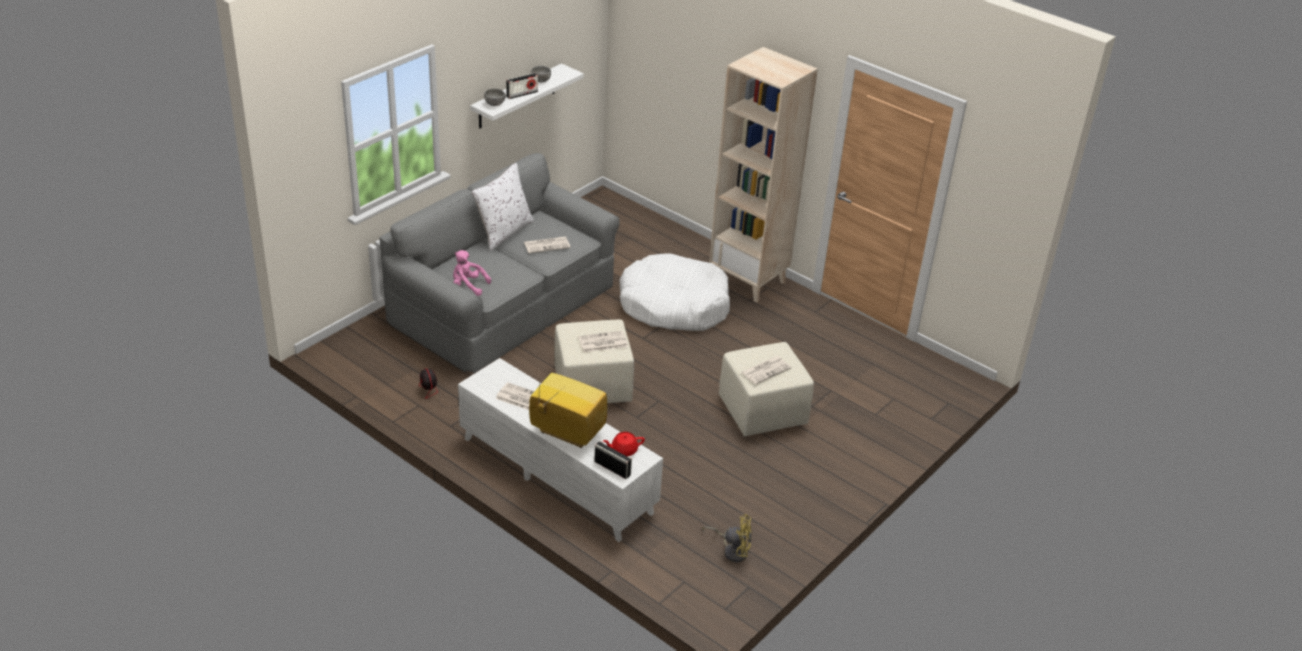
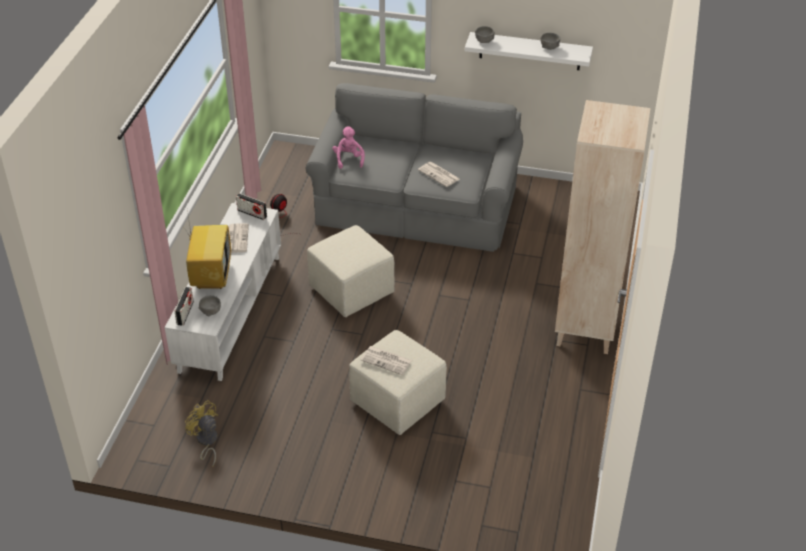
camera: 65 degrees right, 5 degrees up
(504, 232) = (437, 148): white pillow -> none
(522, 94) = (515, 47): radio -> radio (252, 213)
(602, 342) = (348, 255): newspaper -> none
(623, 450) = (210, 311): red teapot -> grey bowl
(674, 305) = (502, 296): white dog bed -> none
(732, 550) = (206, 442): yellow fan -> yellow fan turned 150 degrees clockwise

